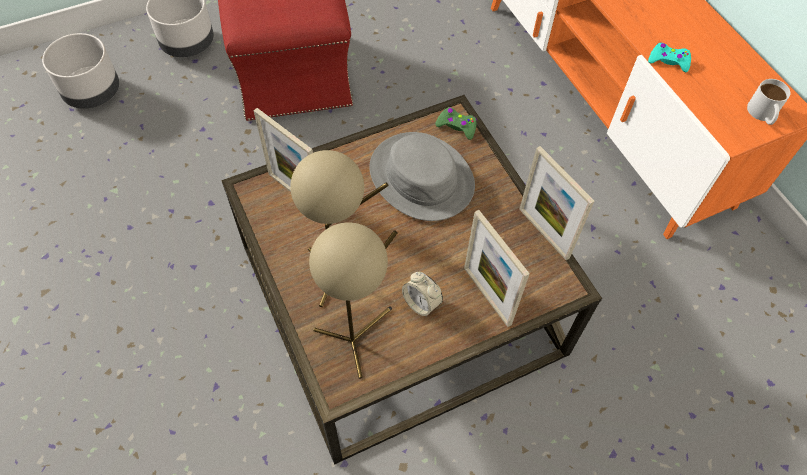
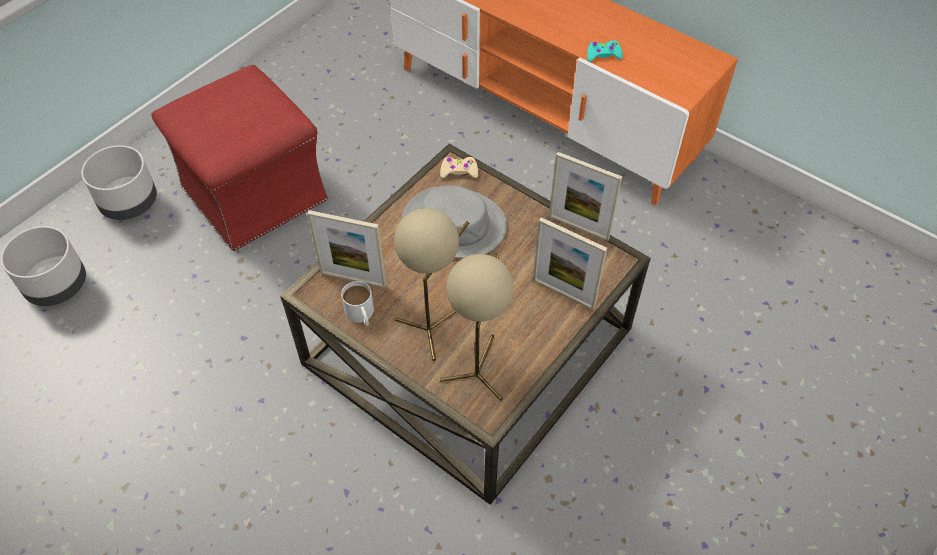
camera: 25 degrees left, 5 degrees down
(421, 303) = (514, 321): alarm clock -> none
(457, 126) = (459, 171): green game controller -> beige game controller
(763, 114) = (694, 70): white mug -> white mug (361, 315)

